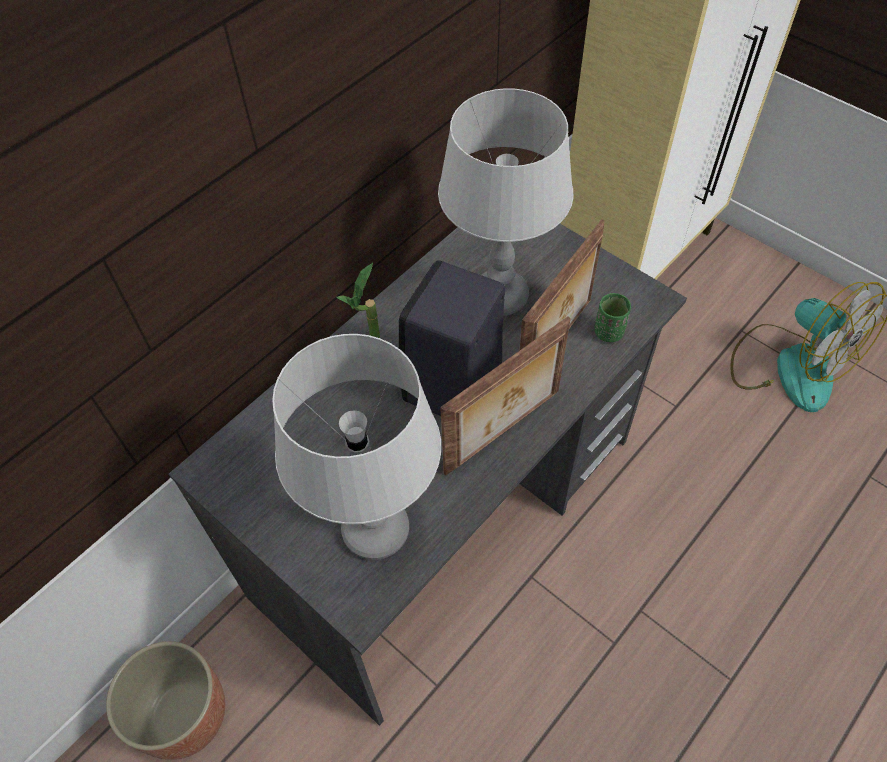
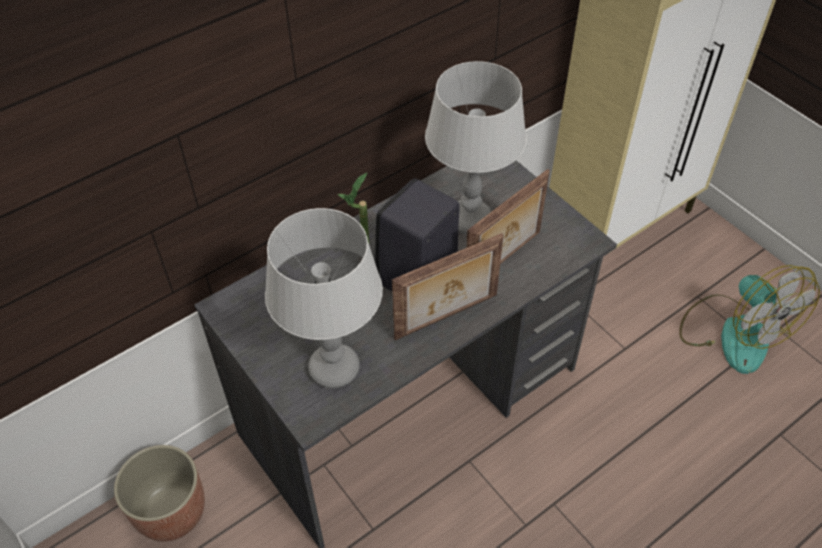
camera: 10 degrees right, 5 degrees down
(609, 332) = (547, 259): green cup -> none

